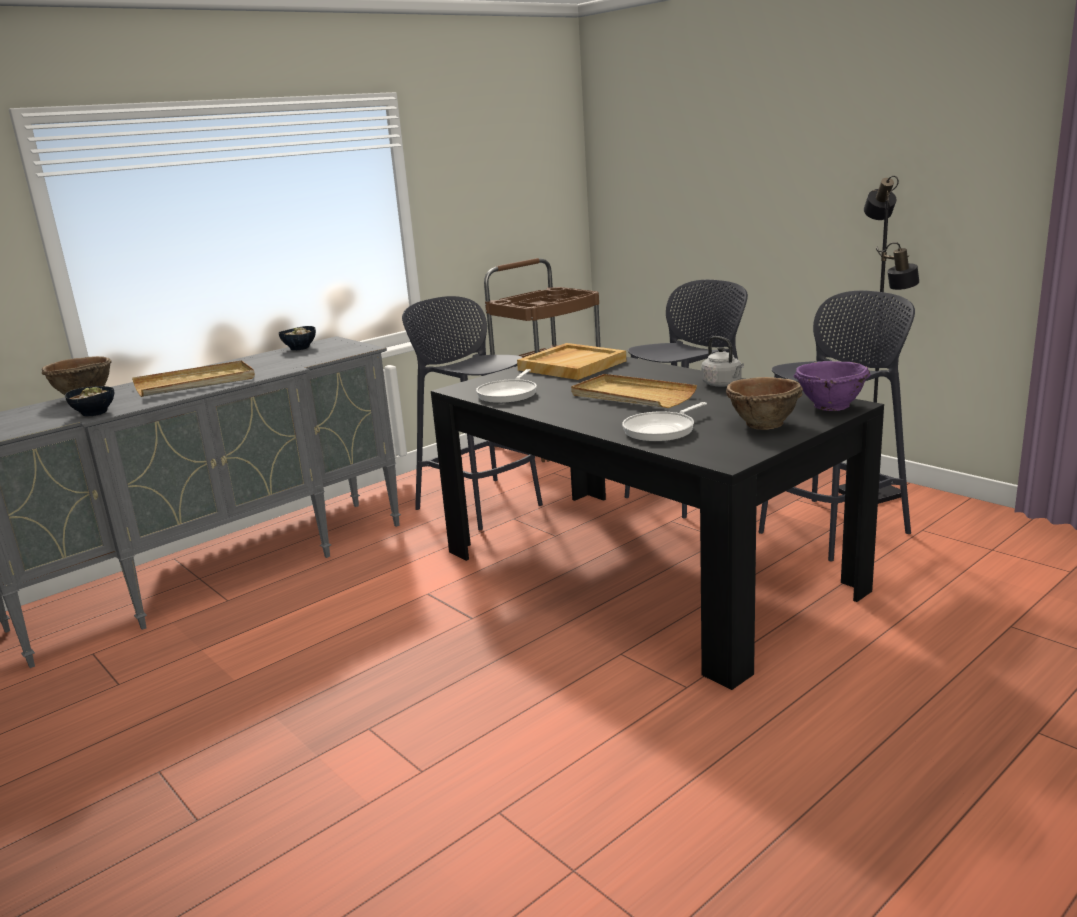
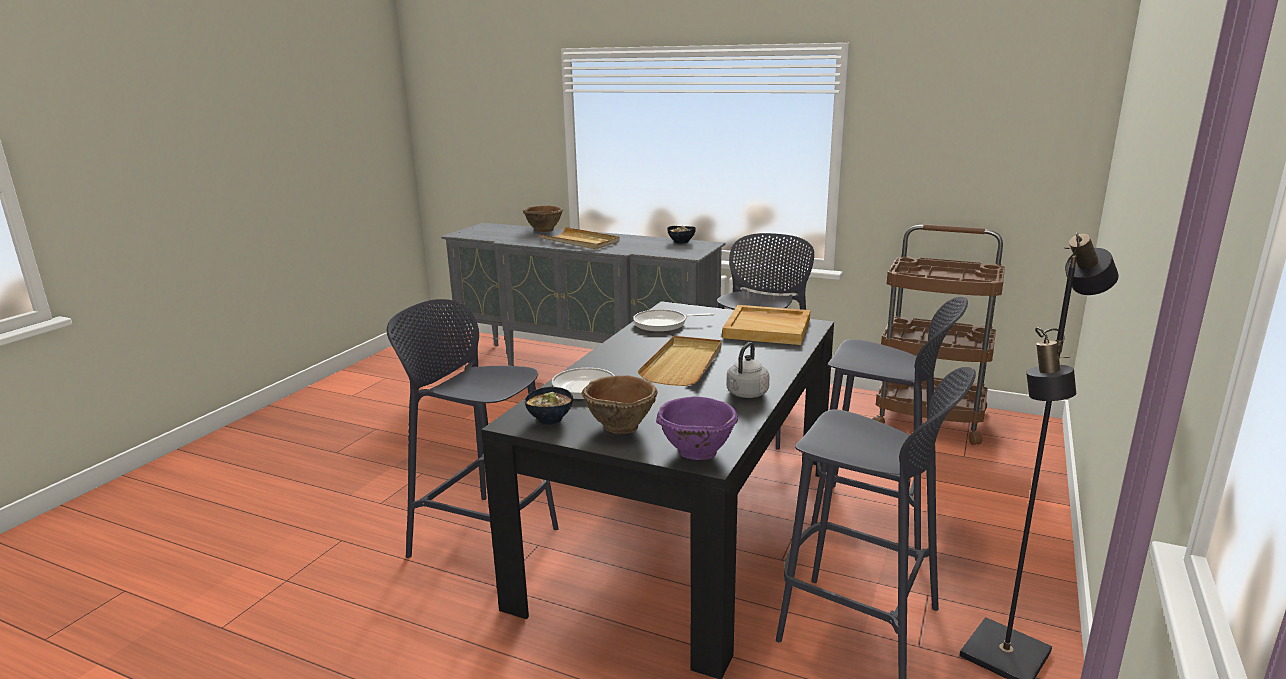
camera: 65 degrees right, 0 degrees up
(95, 413) = (512, 239): bowl -> bowl (551, 419)
(580, 687) = (485, 537): none -> grey stool

